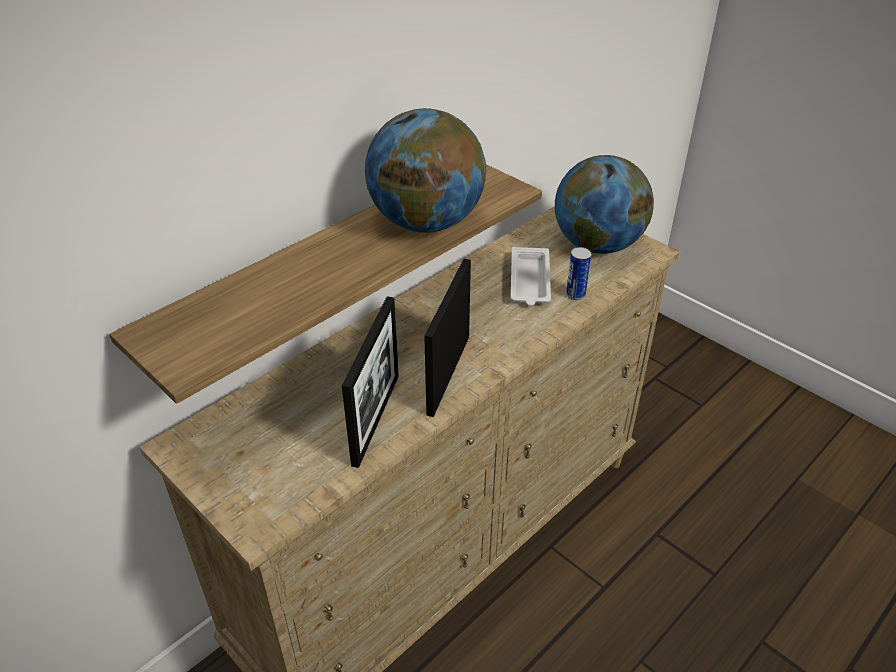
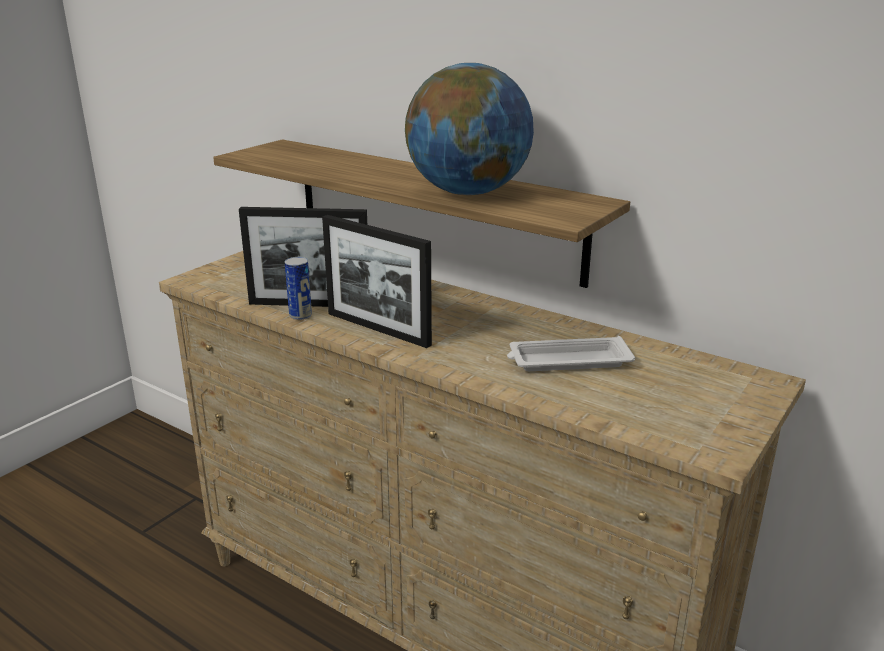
camera: 80 degrees right, 15 degrees down
(448, 374) = (378, 329): picture frame -> picture frame turned 150 degrees counterclockwise
(575, 295) = (557, 392): can -> can (300, 315)
(597, 245) = (693, 405): globe -> none

